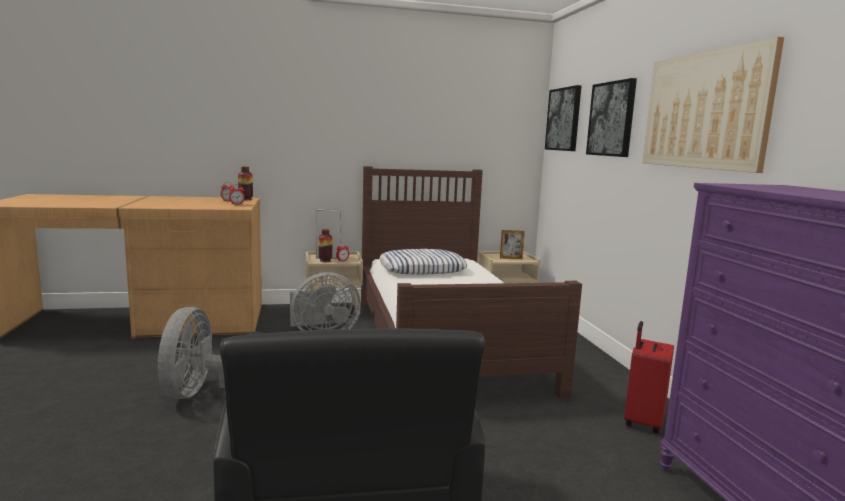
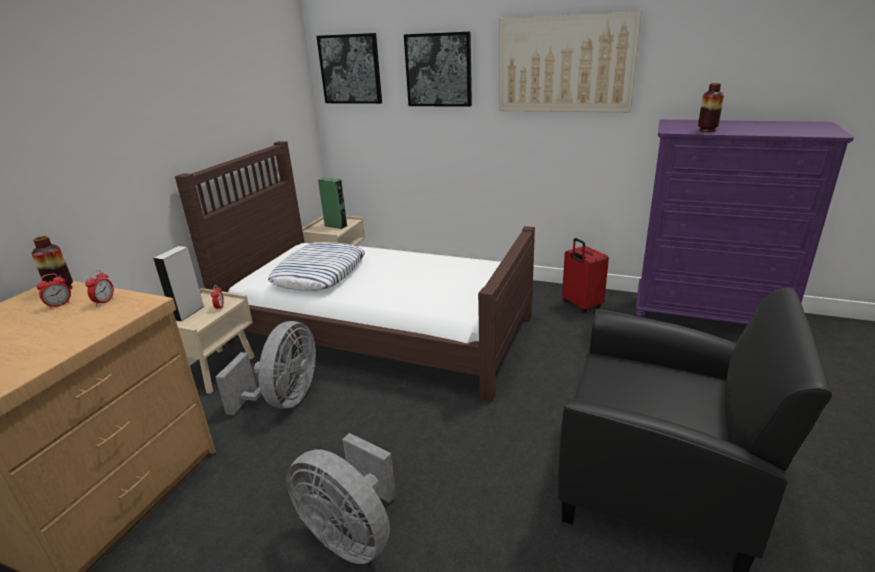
camera: 55 degrees left, 15 degrees up
(325, 261) = (203, 318): vase -> vase (707, 130)
(511, 258) = (336, 226): picture frame -> green speaker

